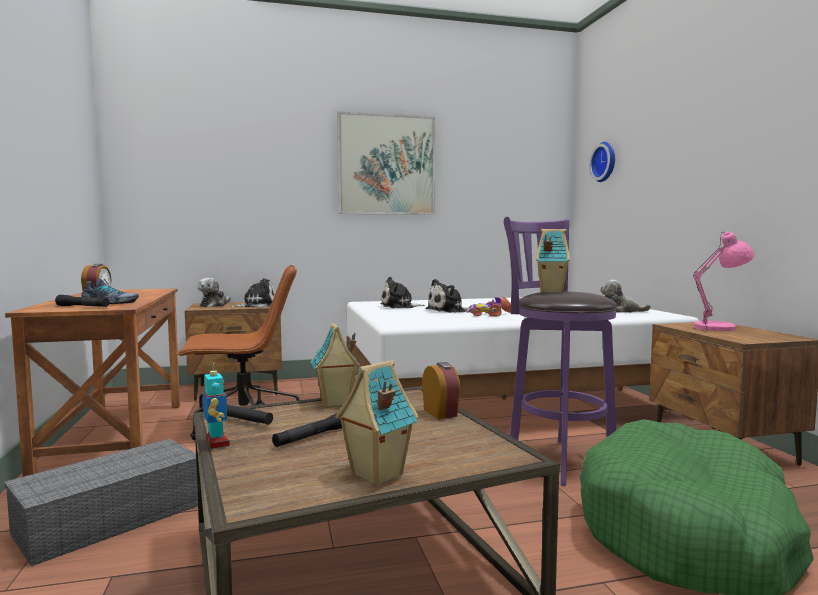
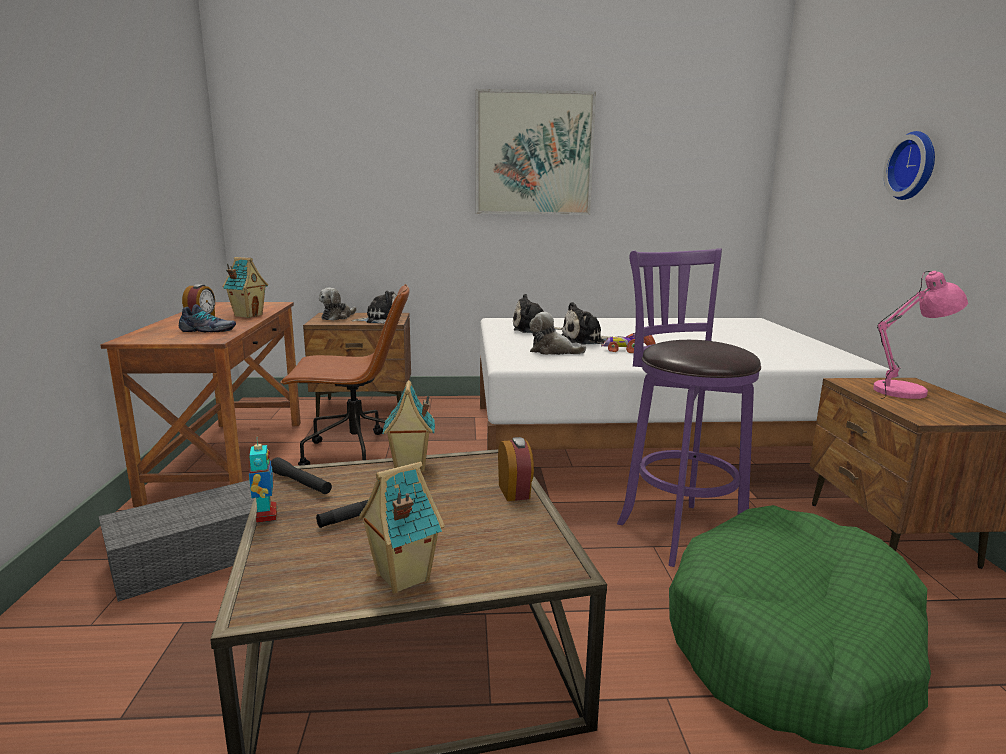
camera: 10 degrees right, 10 degrees up
(83, 307) = (177, 336): black flashlight -> none
(550, 292) = (683, 342): toy house -> toy house (248, 315)
(605, 162) = (811, 151): wall clock -> wall clock (914, 166)
(621, 311) = (797, 351): plush toy -> plush toy (552, 351)

